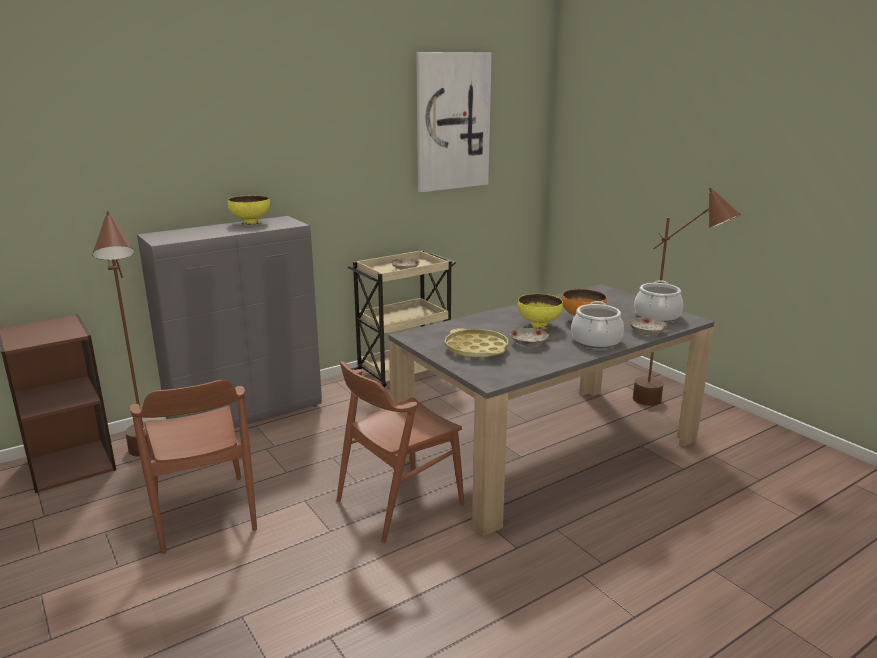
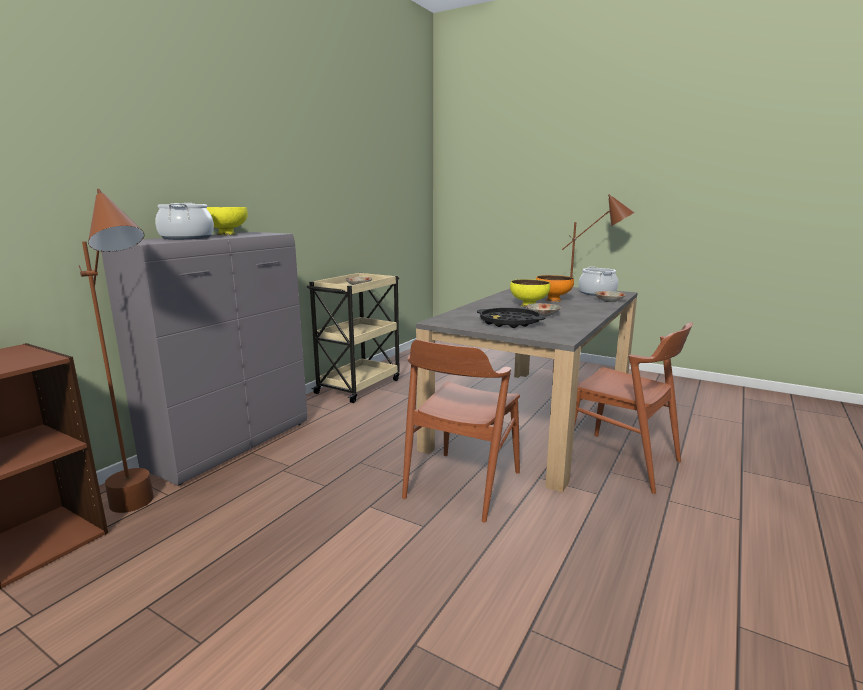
camera: 25 degrees left, 5 degrees down
(204, 513) = (266, 548): brown chair -> brown chair (622, 461)
(452, 122) = (373, 158): picture -> none
(476, 349) = (509, 322): yellow tray -> black tray
(595, 341) = (586, 308): cooking pot -> cooking pot (186, 238)

